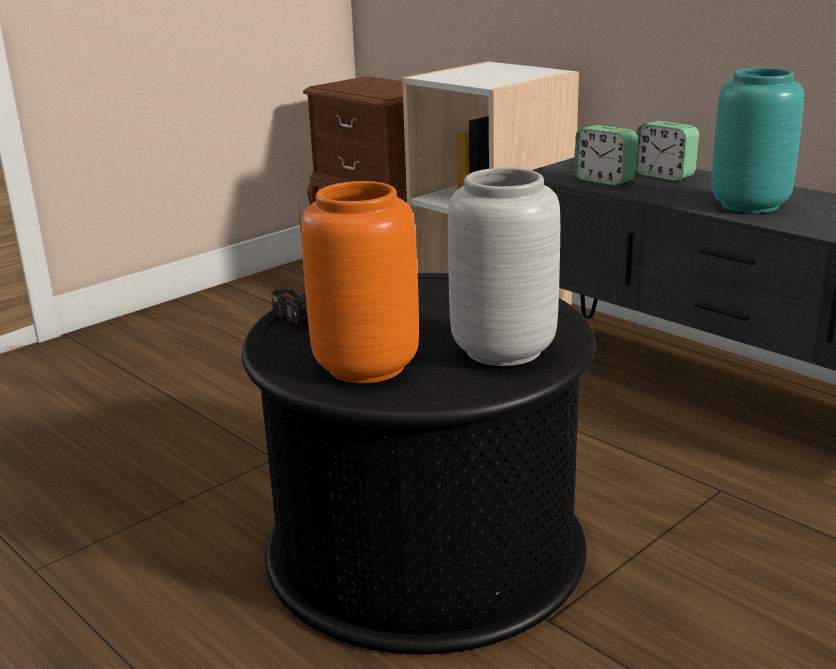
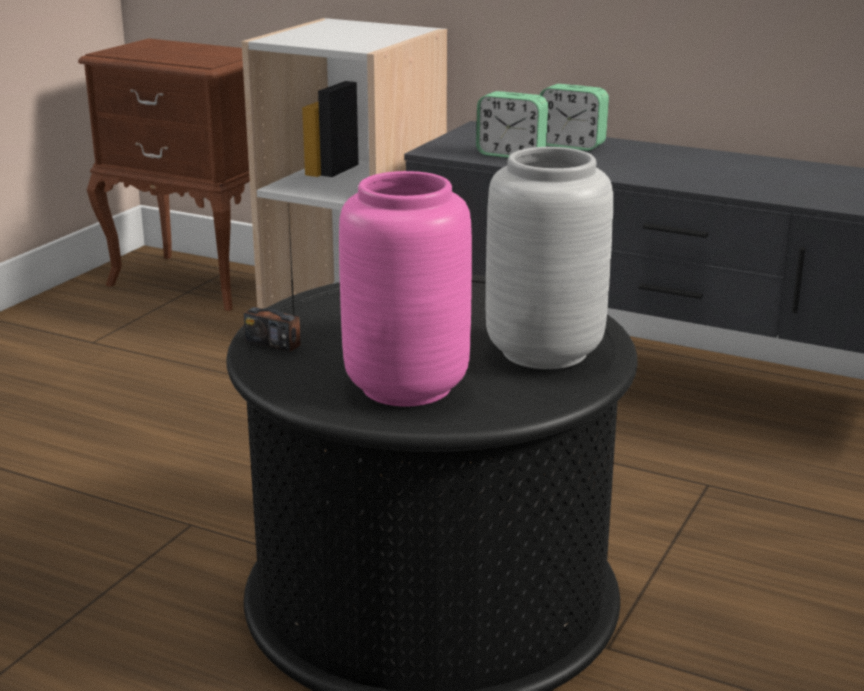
camera: 20 degrees left, 0 degrees up
(367, 366) = (406, 386): orange vase -> pink vase
(750, 205) = (686, 173): turquoise vase -> none

